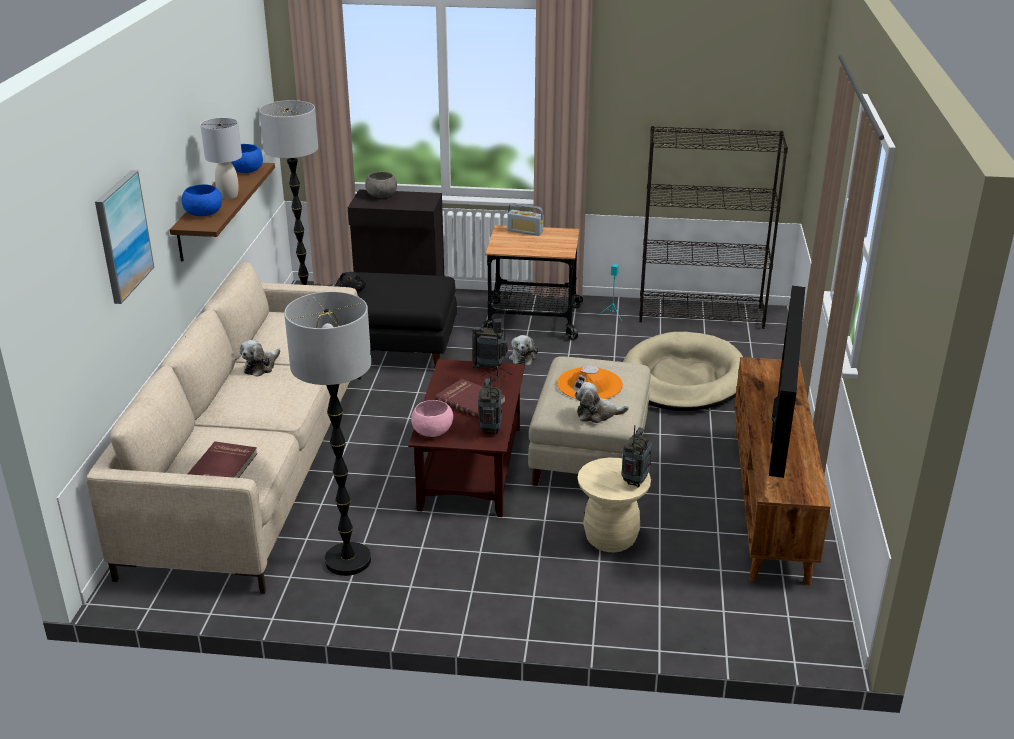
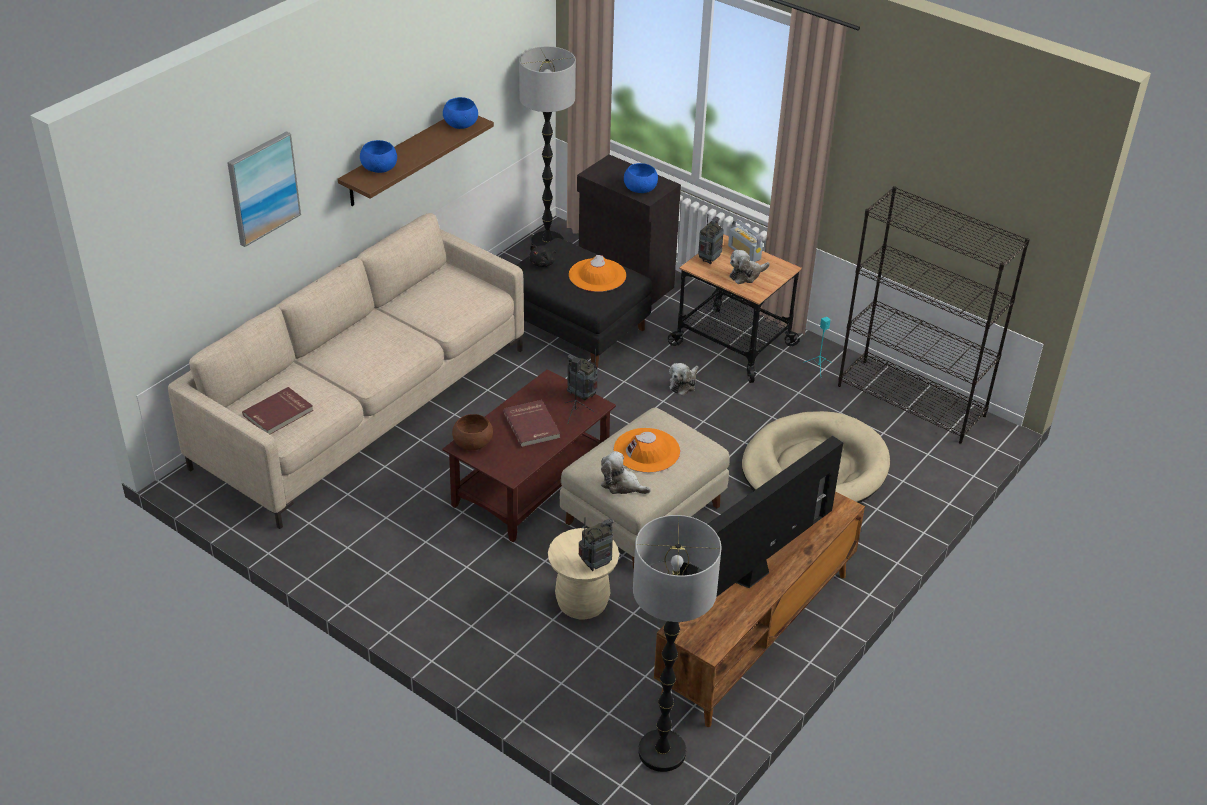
camera: 30 degrees right, 10 degrees up
(228, 196) = (417, 153): grey table lamp -> none
(261, 367) = (389, 323): plush toy -> plush toy (746, 275)
(347, 560) = (361, 527): floor lamp -> floor lamp (661, 751)
(382, 195) = (622, 169): grey bowl -> none
(410, 285) = (597, 275): none -> orange hat
(412, 203) = (640, 188): none -> blue bowl
(432, 430) = (473, 442): pink bowl -> brown bowl
(490, 430) = (520, 462): radio -> radio (709, 259)

